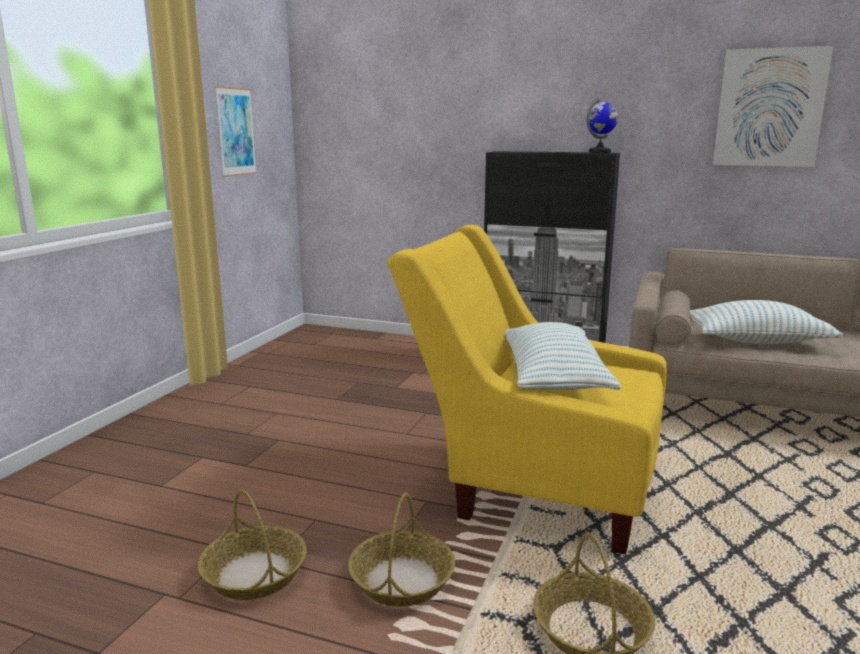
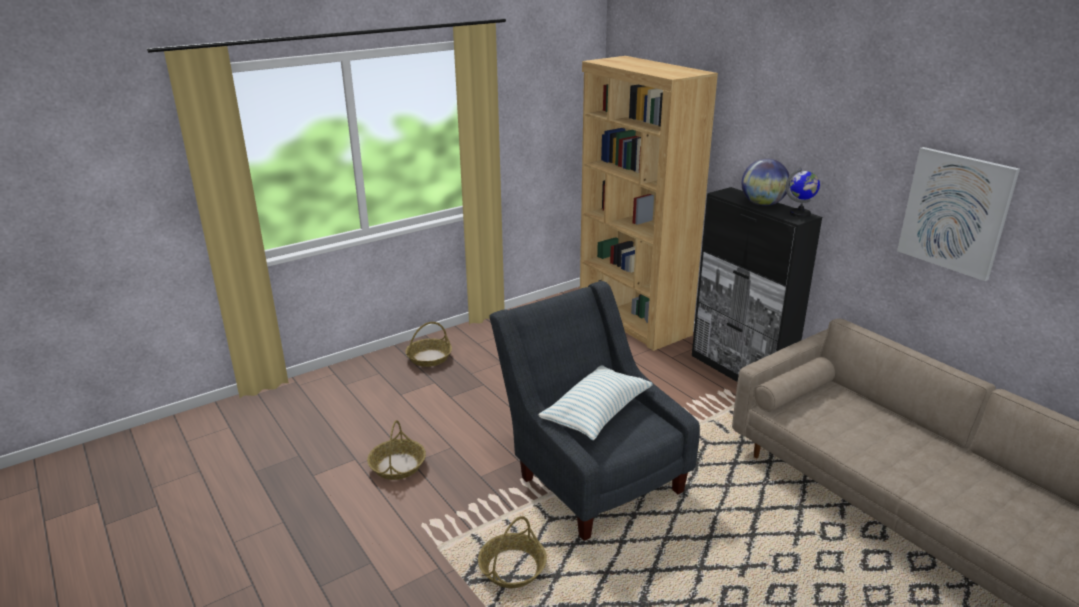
camera: 35 degrees right, 10 degrees up
(236, 132) = (537, 140): picture -> none
(384, 344) = (633, 320): none -> brown bookcase
(401, 579) = (456, 499): basket -> basket (429, 357)
(532, 484) = (591, 475): yellow armchair -> grey armchair
(553, 152) = (762, 204): none -> globe
(756, 341) = (845, 429): pillow -> none

